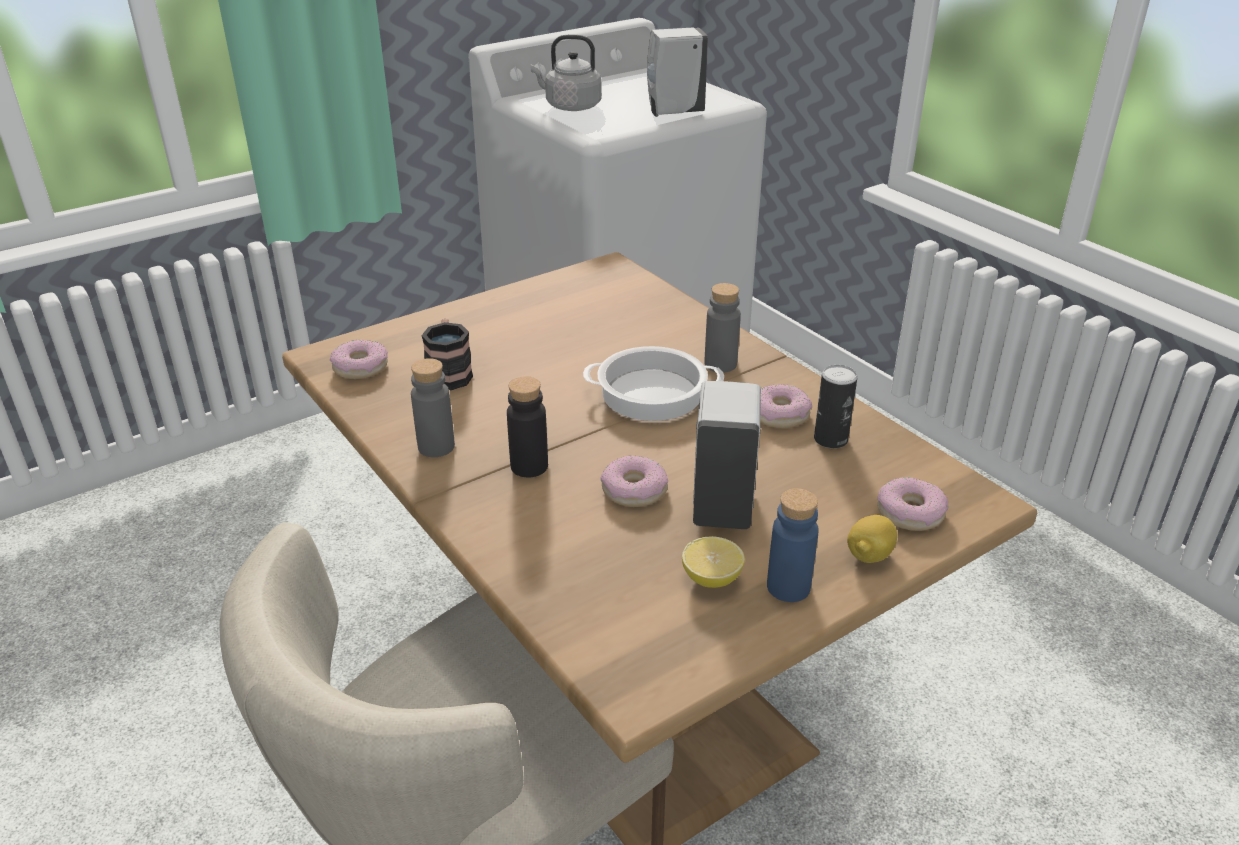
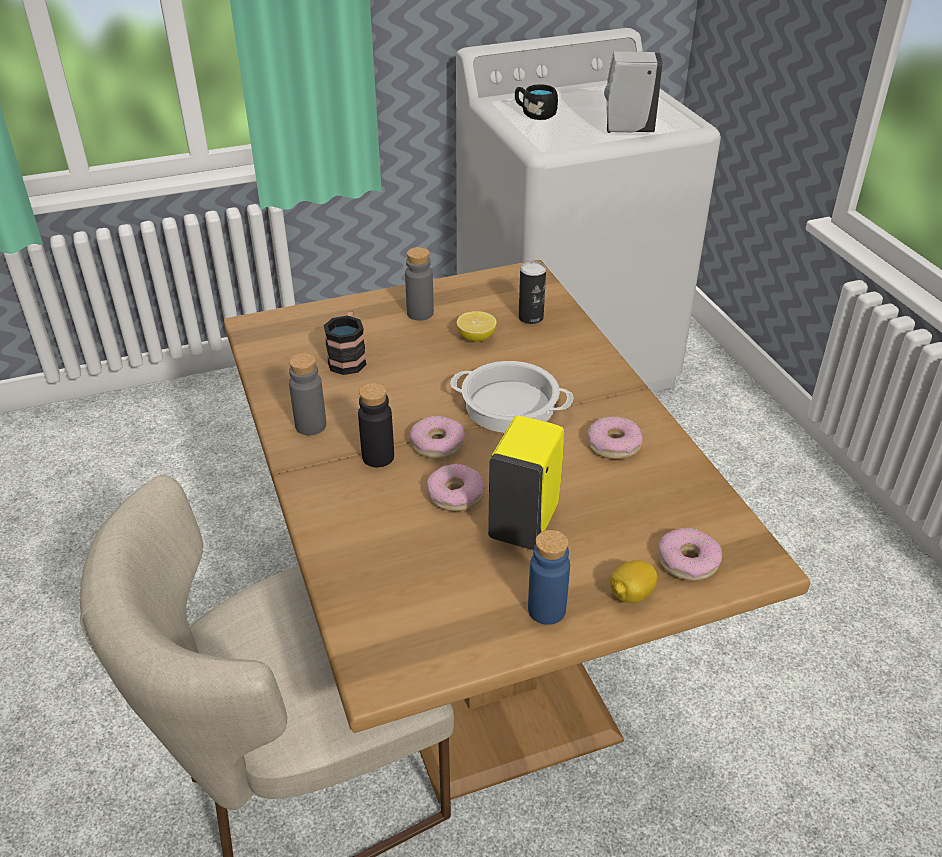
camera: 15 degrees right, 5 degrees up
(360, 367) = (279, 342): donut -> donut (437, 444)
(570, 106) = (535, 114): grey kettle -> black mug
(711, 579) = (484, 589): lemon -> lemon (476, 337)
(720, 364) = (583, 386): grey bottle -> grey bottle (420, 313)
(722, 504) = (524, 522): white soap dispenser -> yellow soap dispenser
(830, 439) = (648, 477): can -> can (530, 318)

